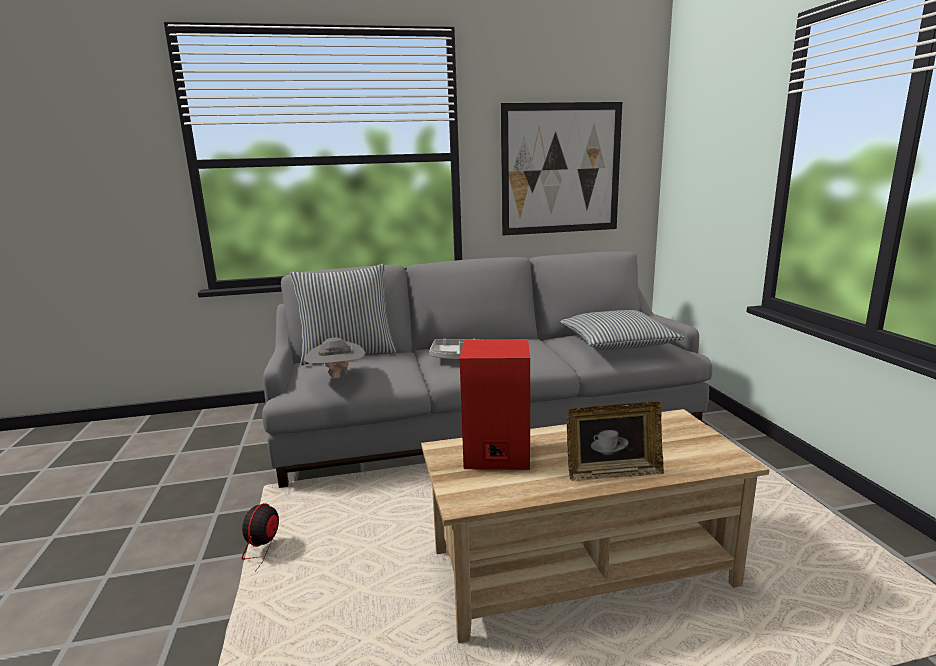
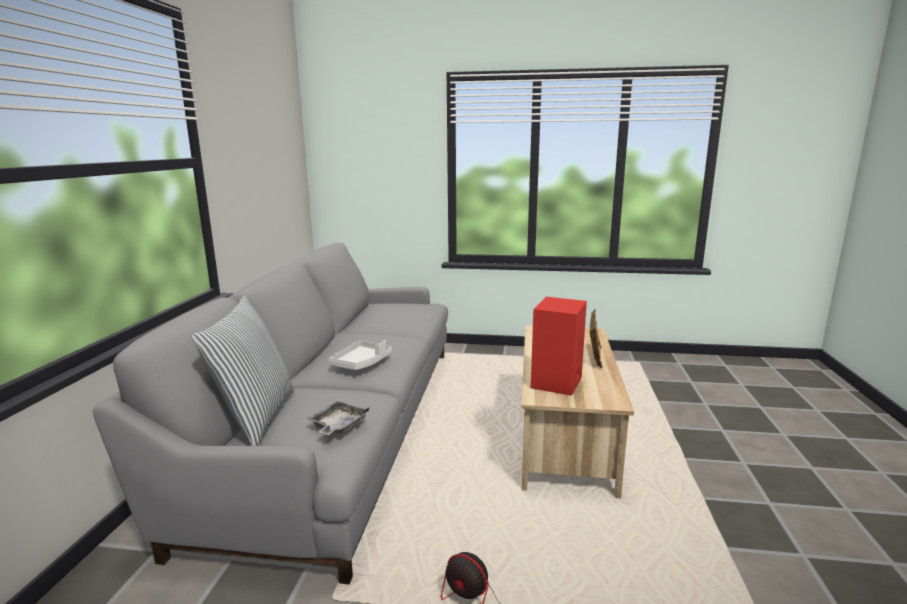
camera: 70 degrees left, 0 degrees up
(337, 377) = (338, 426): grey hat -> grey tray
(561, 169) = (264, 173): picture -> none
(617, 343) = (399, 313): pillow -> none

